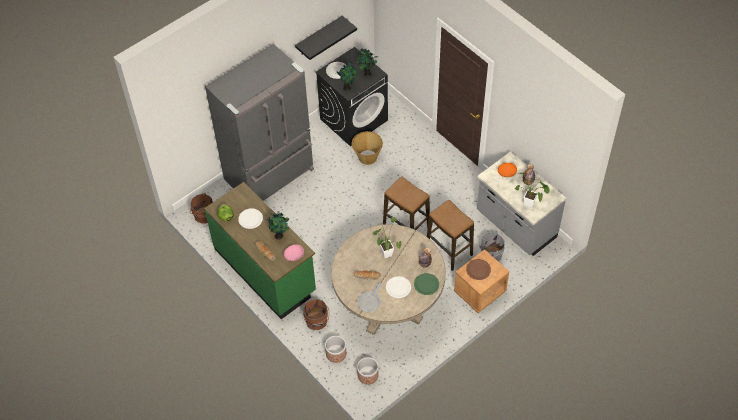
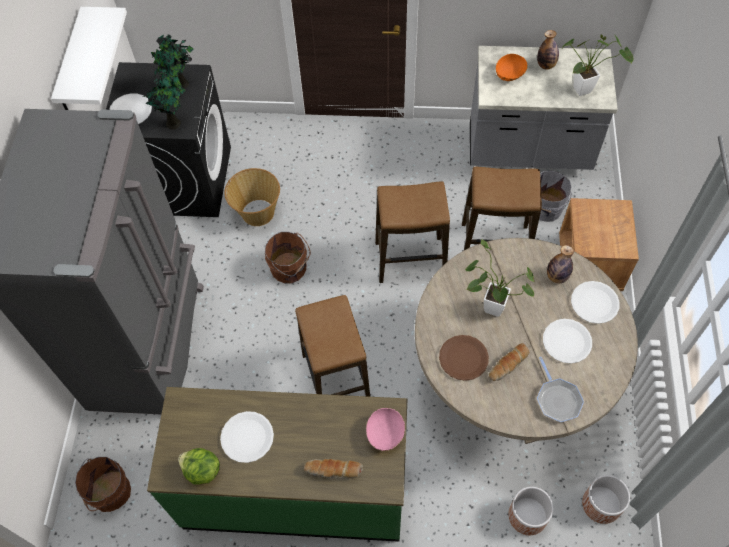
camera: 45 degrees left, 5 degrees up
(279, 235) = (324, 421): potted plant -> none
(316, 321) = (449, 495): brown bucket -> brown bucket (290, 269)
(319, 36) = (72, 64): black shelf -> white shelf
(323, 246) = (335, 379): none -> stool
(426, 284) = (594, 303): green plate -> white plate
(478, 270) = (597, 230): brown plate -> brown plate (463, 358)

